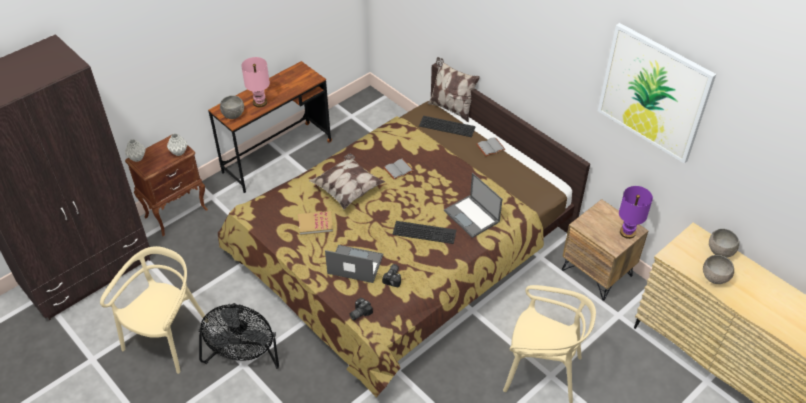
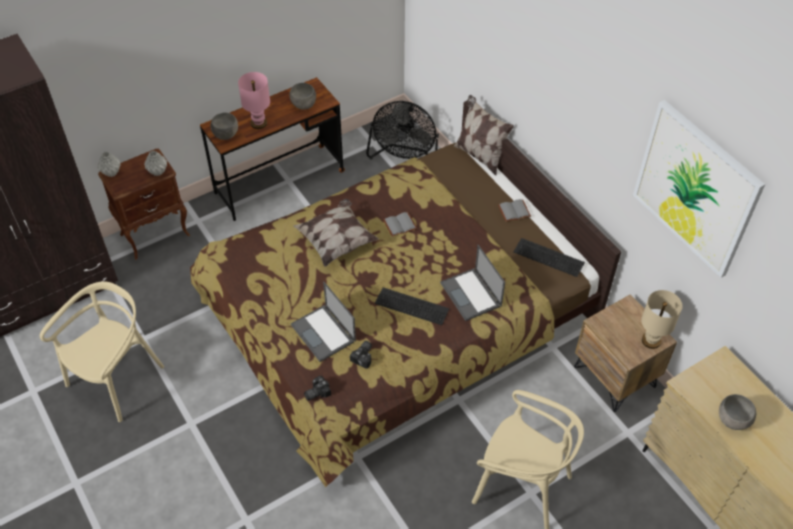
camera: 10 degrees right, 5 degrees up
(242, 352) = (192, 409): black fan -> black fan (403, 154)
(315, 224) = (291, 278): book -> none
(354, 264) = (324, 333): laptop -> laptop turned 150 degrees counterclockwise
(448, 126) = (470, 177): keyboard -> keyboard (550, 256)
(627, 232) = (650, 340): purple table lamp -> beige table lamp
(720, 252) = (748, 389): grey bowl -> grey bowl (303, 105)

